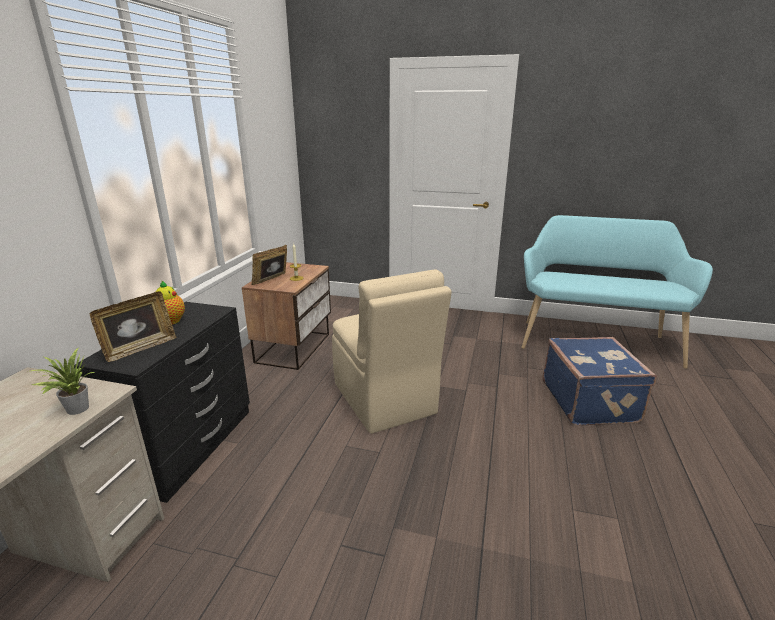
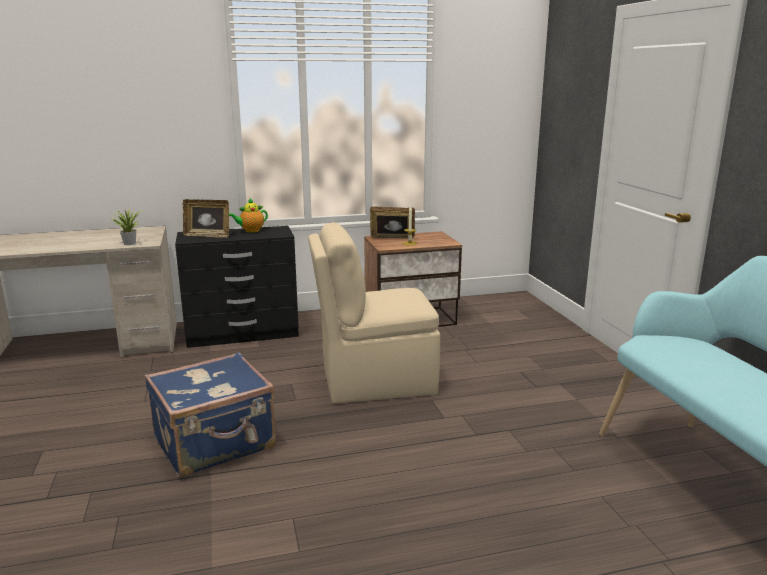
camera: 60 degrees right, 5 degrees down
(384, 400) = (374, 381): beige chair -> beige chair turned 45 degrees clockwise
(590, 401) = (526, 509): blue suitcase -> blue suitcase (216, 444)

